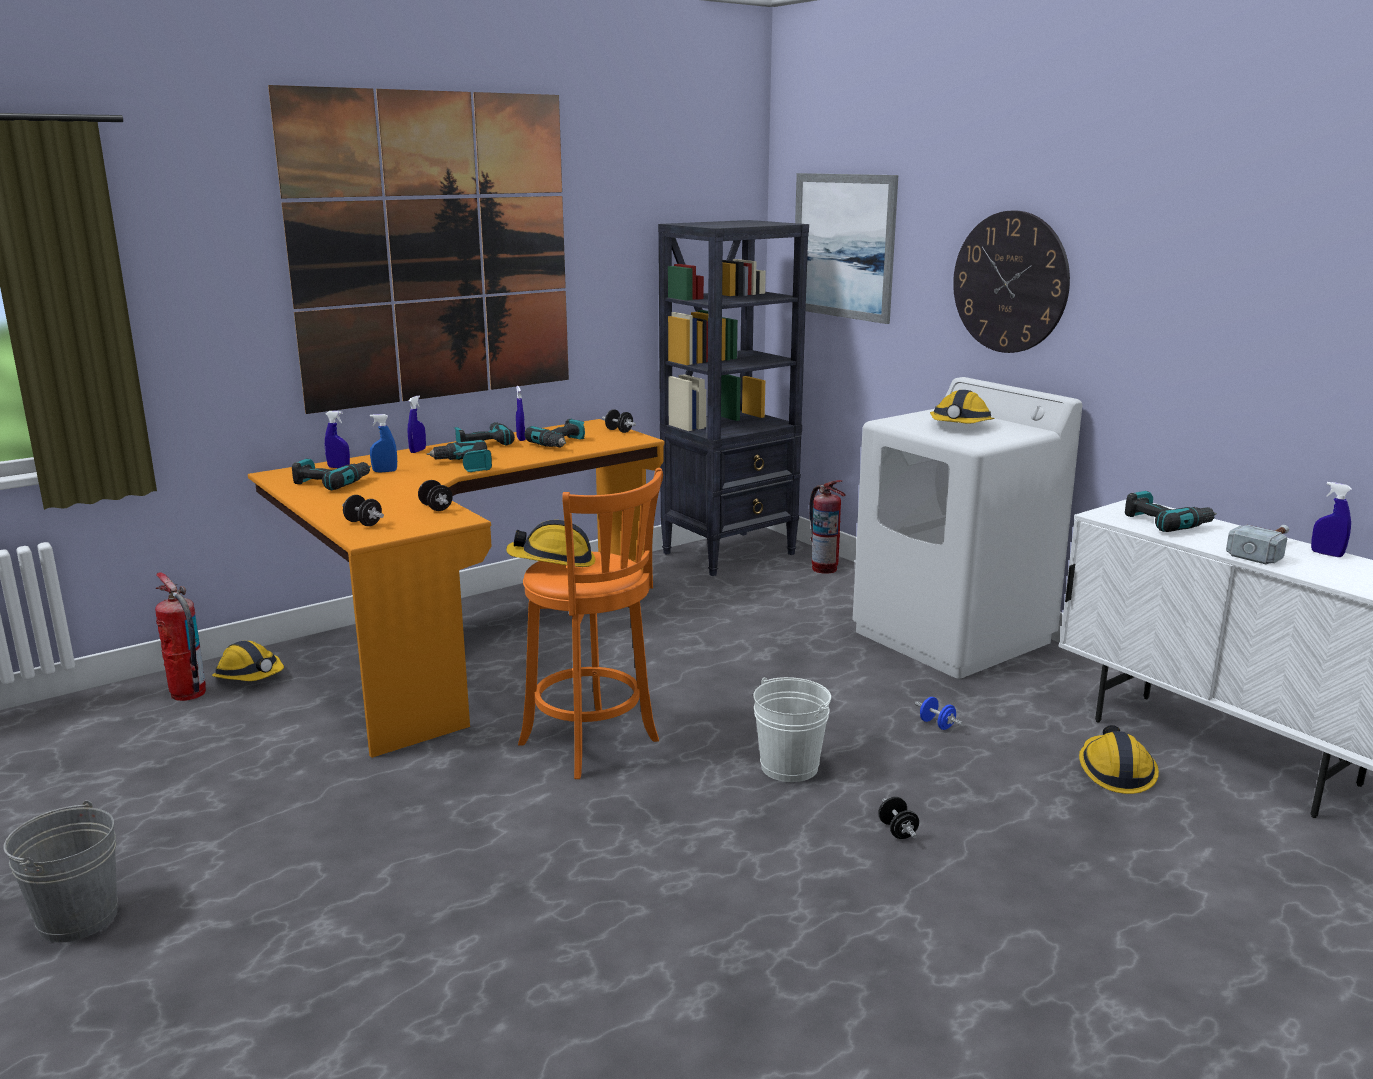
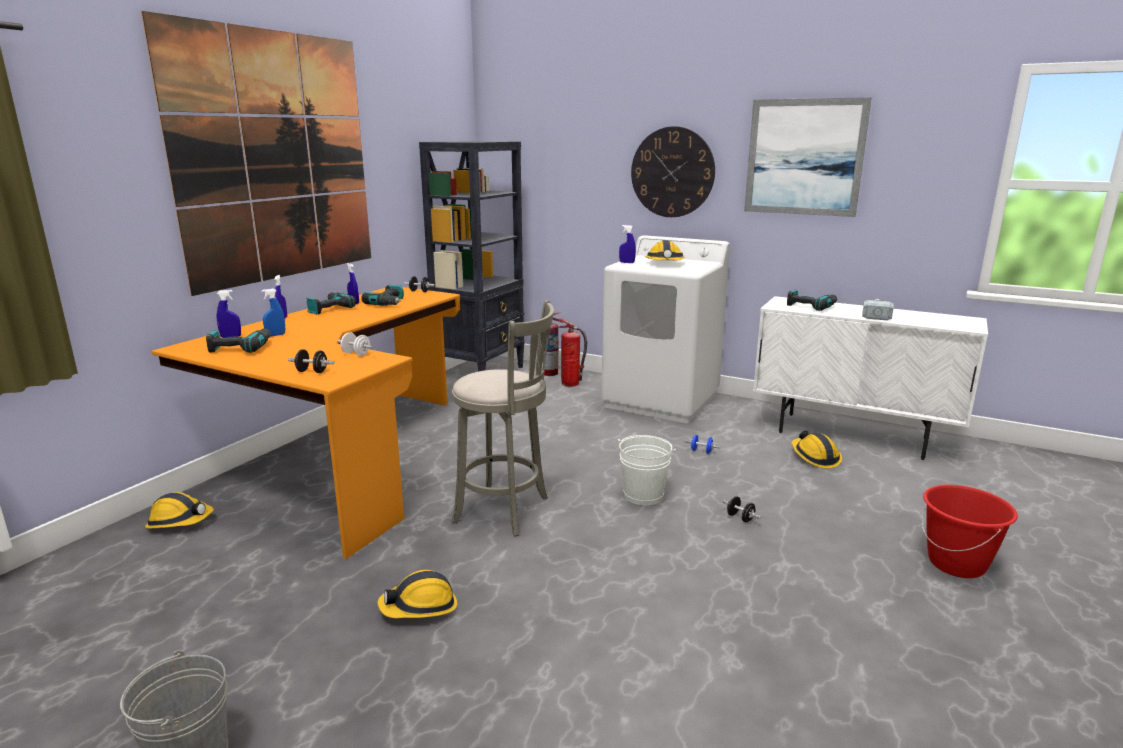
camera: 25 degrees left, 0 degrees up
(188, 693) = (132, 547): fire extinguisher -> fire extinguisher (570, 384)
(436, 508) = (356, 354): black dumbbell -> white dumbbell
(464, 465) = (335, 324): power drill -> none
(553, 561) = (473, 379): hard hat -> hard hat (420, 607)
(593, 745) = (506, 511): orange stool -> grey stool
(843, 246) = (541, 156): picture -> picture (804, 157)
(1182, 988) = (957, 564): none -> red bucket
(1326, 554) = (904, 312): blue spray bottle -> blue spray bottle (627, 262)

